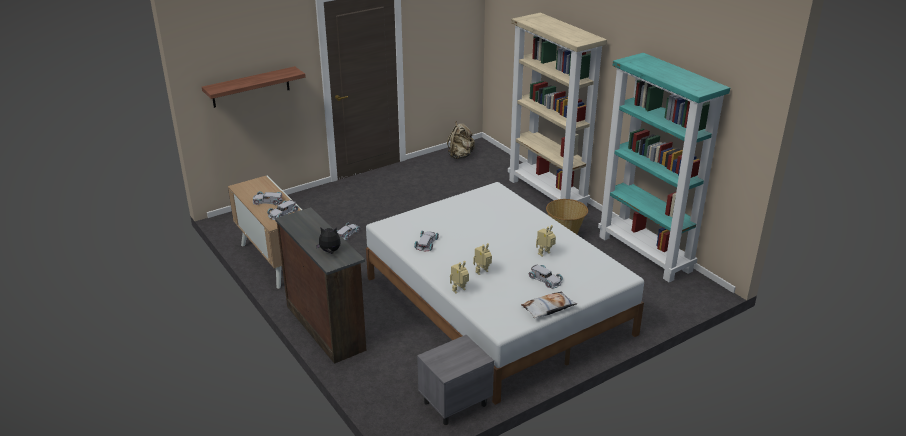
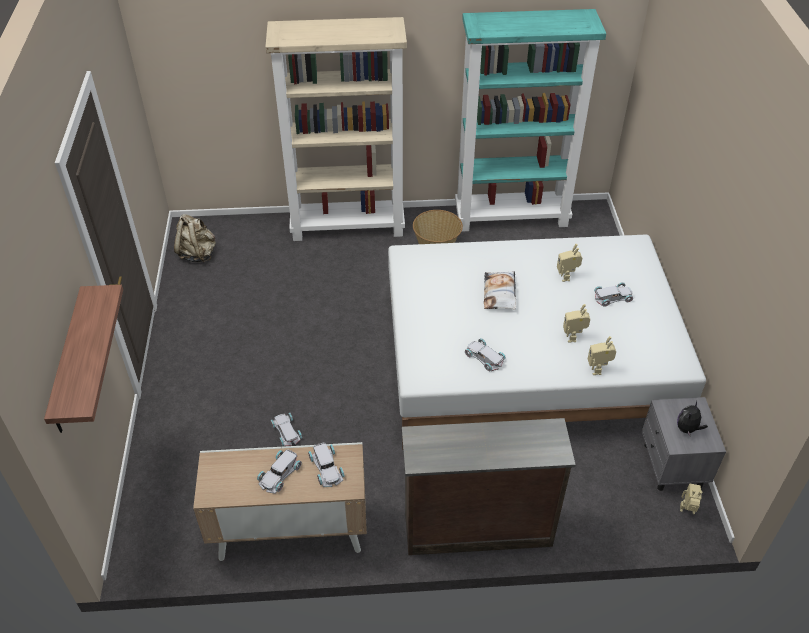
camera: 60 degrees left, 15 degrees up
(330, 252) = (529, 445): plush toy -> plush toy (687, 429)
(414, 422) = (687, 511): none -> toy robot
(548, 308) = (665, 318): pillow -> pillow (500, 293)

